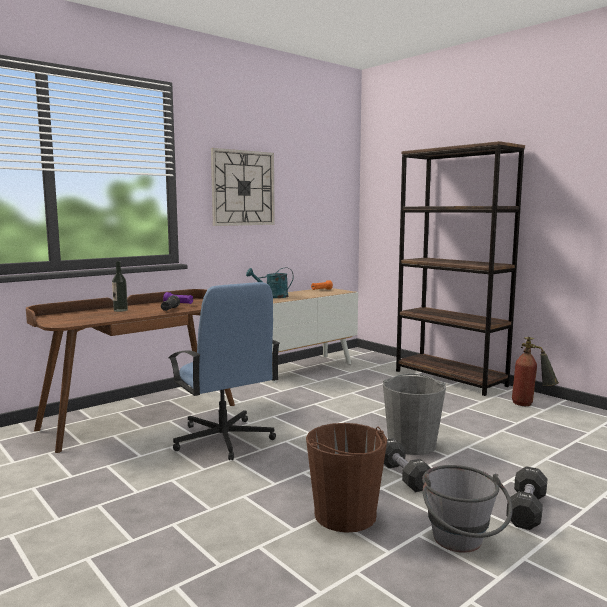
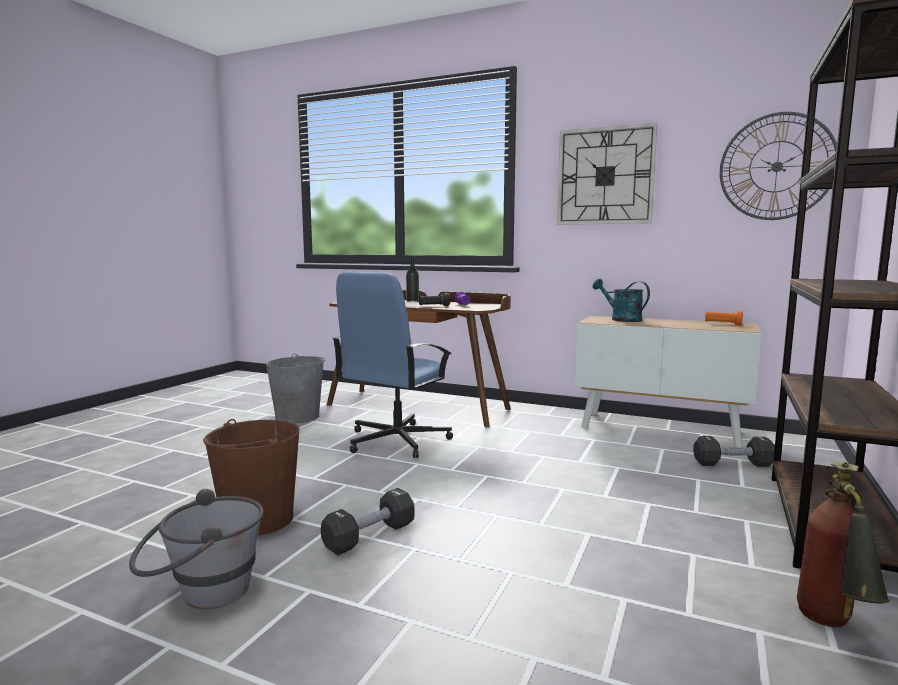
camera: 65 degrees right, 0 degrees up
(329, 190) = (777, 166): none -> wall clock
(412, 444) = (476, 529): grey bucket -> grey bucket (298, 417)
(526, 510) = (310, 642): black dumbbell -> black dumbbell (732, 464)

